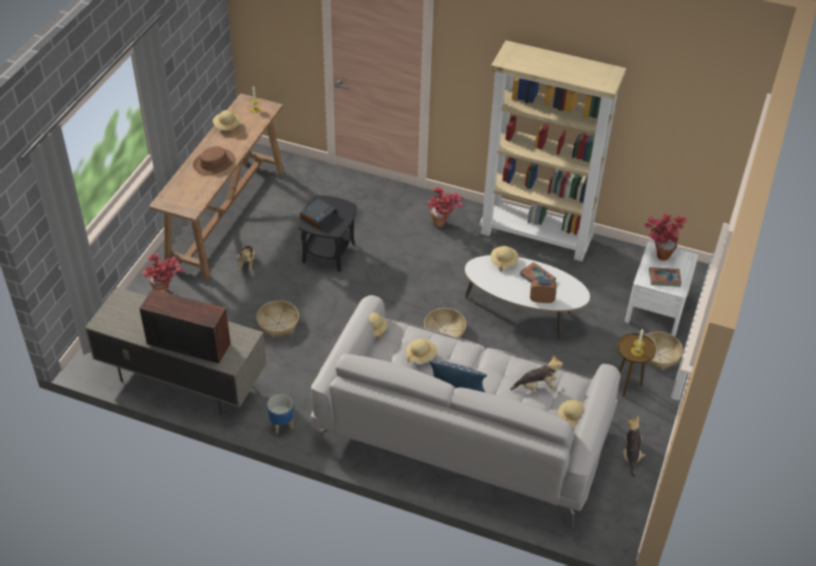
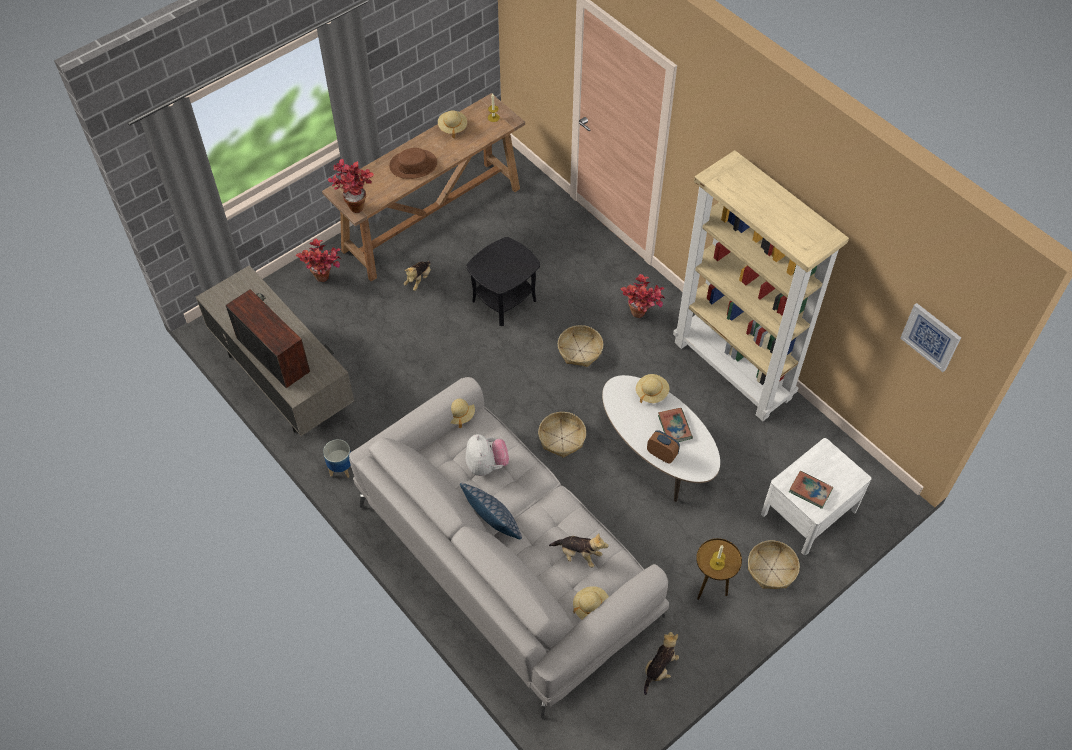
camera: 30 degrees right, 10 degrees up
(278, 323) = (406, 358): basket -> basket (580, 350)
(319, 216) = (493, 262): alarm clock -> none
(421, 356) = (486, 465): beige hat -> plush toy
(658, 254) = (824, 458): potted plant -> potted plant (355, 204)
(710, 119) = (931, 336): none -> picture

